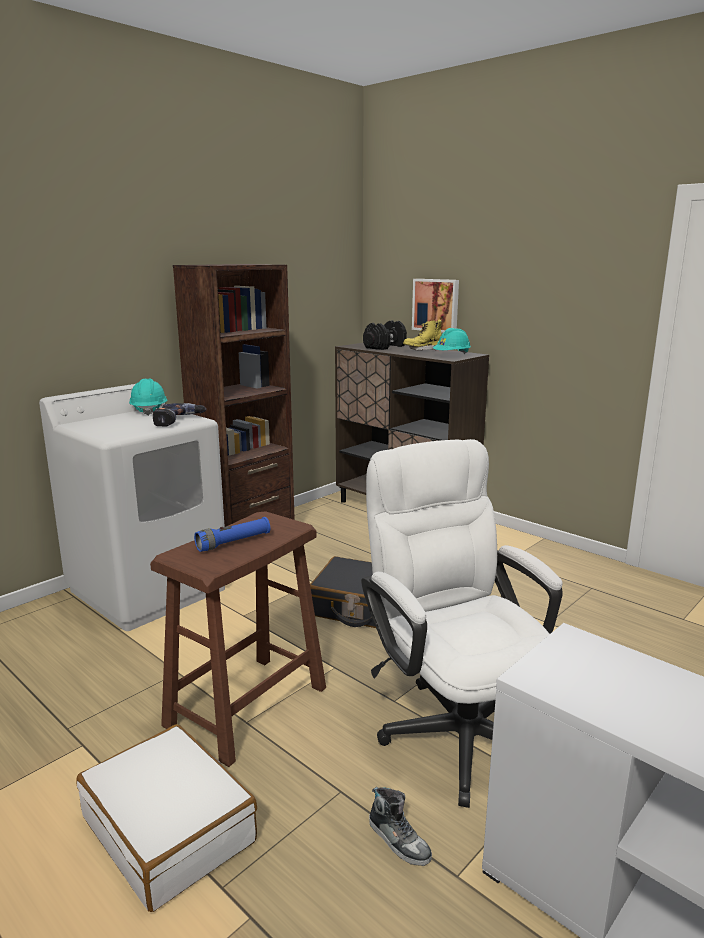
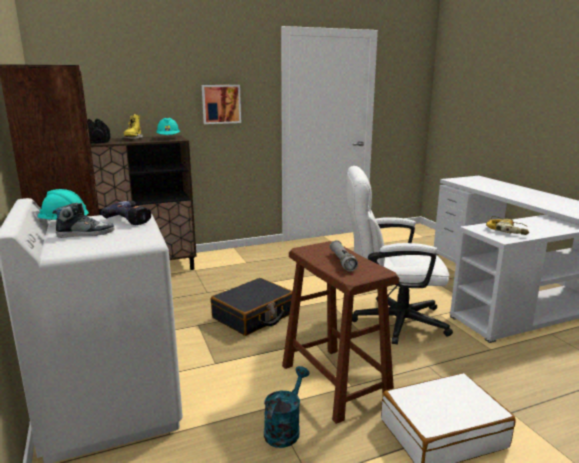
camera: 65 degrees left, 0 degrees up
(143, 691) = (285, 428): none -> turquoise watering can
(233, 542) = (342, 261): blue flashlight -> grey flashlight
(399, 840) = (467, 357): shoe -> shoe (86, 234)
(436, 305) = (122, 103): picture -> picture (221, 104)
(608, 679) = (507, 230): none -> power drill

